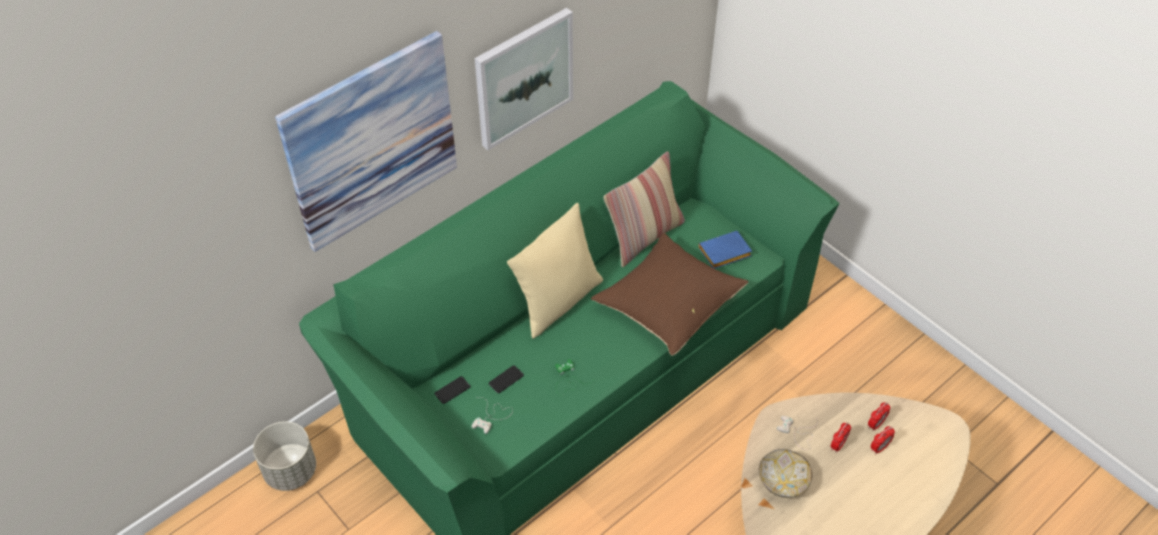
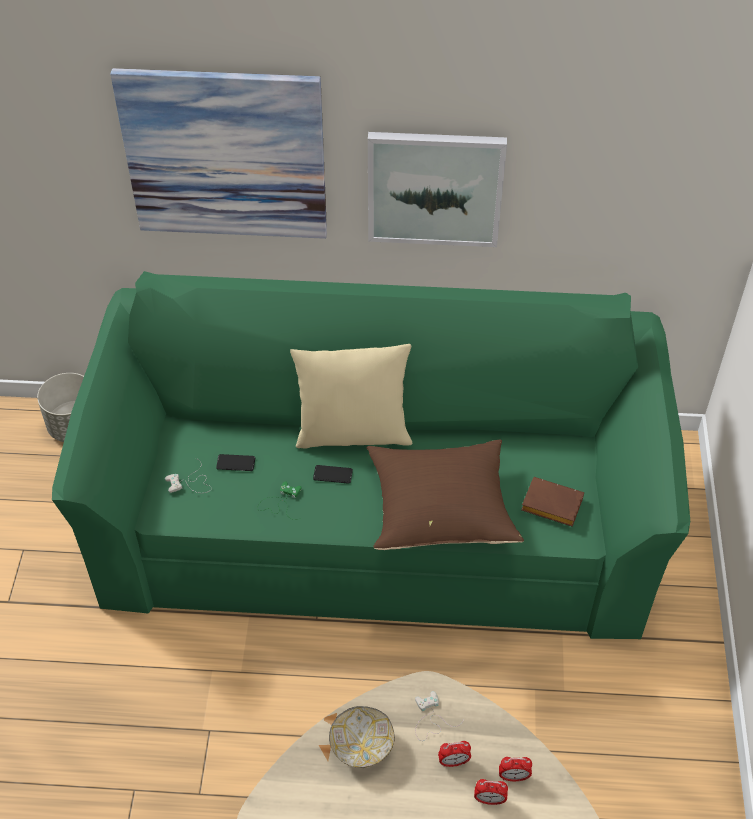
camera: 45 degrees right, 0 degrees up
(452, 390) = (188, 439): phone -> phone (333, 474)
(644, 237) = (496, 436): pillow -> none
(724, 254) = (550, 505): blue book -> brown book

